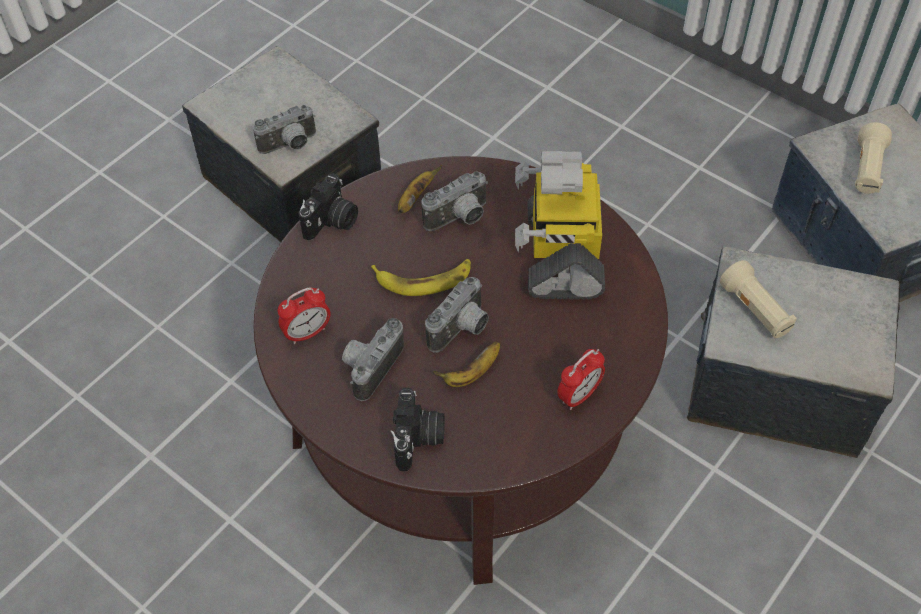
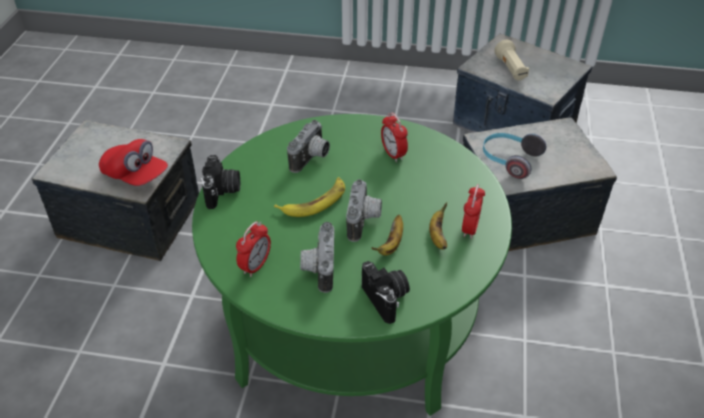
camera: 30 degrees left, 10 degrees down
(290, 146) = (136, 175): camera -> red cap
(415, 198) = (272, 157): banana -> banana (437, 236)
(462, 423) = (351, 317): brown coffee table -> green coffee table
(561, 253) = (393, 154): toy robot -> alarm clock
(755, 311) = (509, 160): beige flashlight -> headphones

